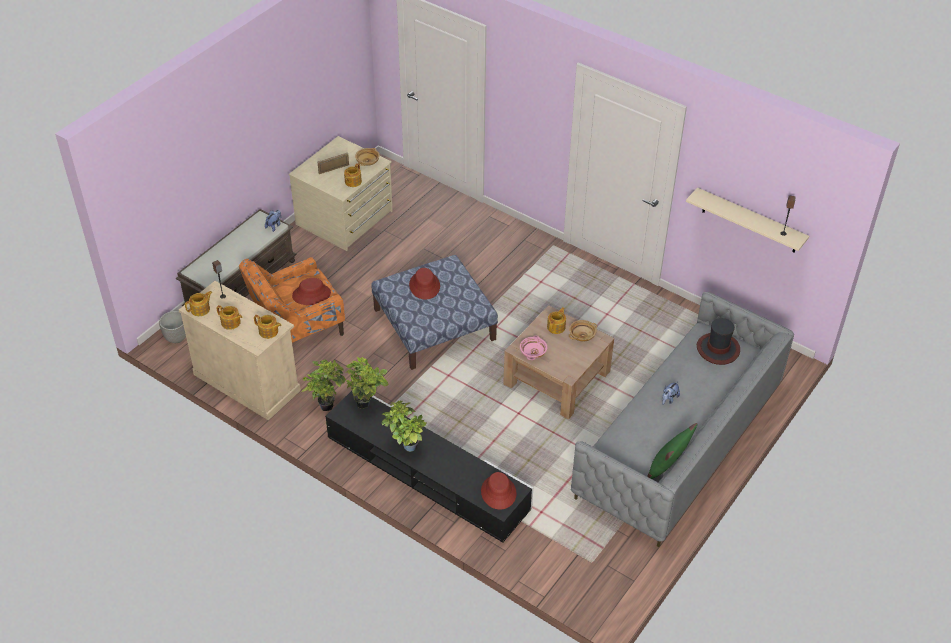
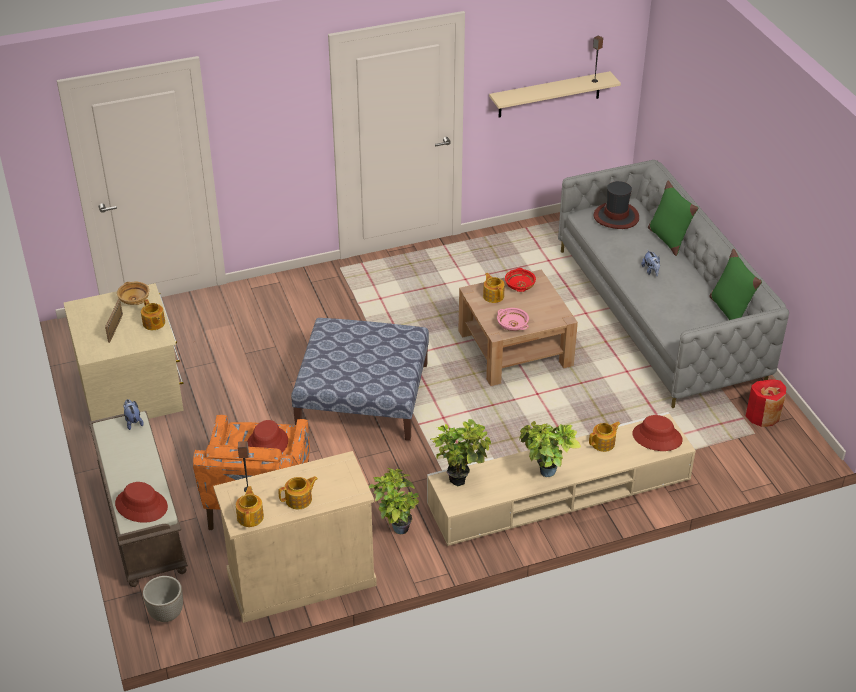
camera: 55 degrees left, 5 degrees down
(269, 332) = (345, 474): teapot -> teapot (603, 443)
(424, 285) = (343, 356): red hat -> red hat (141, 505)
(427, 473) = (559, 493): black tv stand -> beige tv stand
(582, 335) = (519, 286): beige bowl -> red bowl
(618, 560) = (763, 415): none -> red vase
(721, 392) = (668, 239): none -> green pillow

